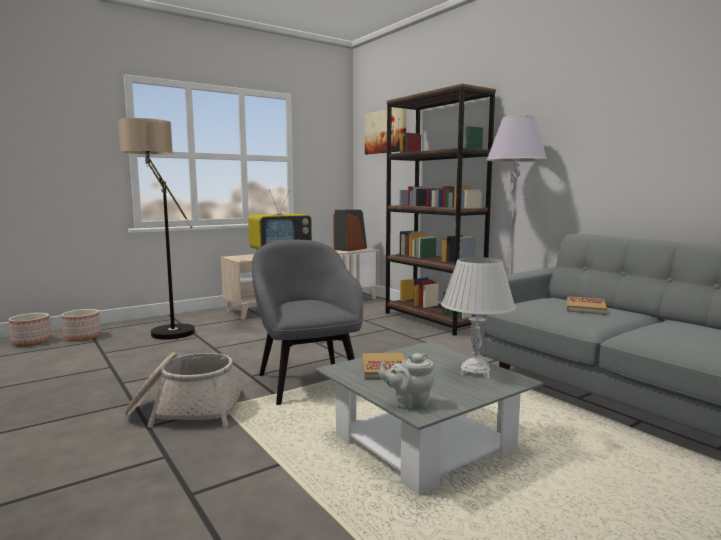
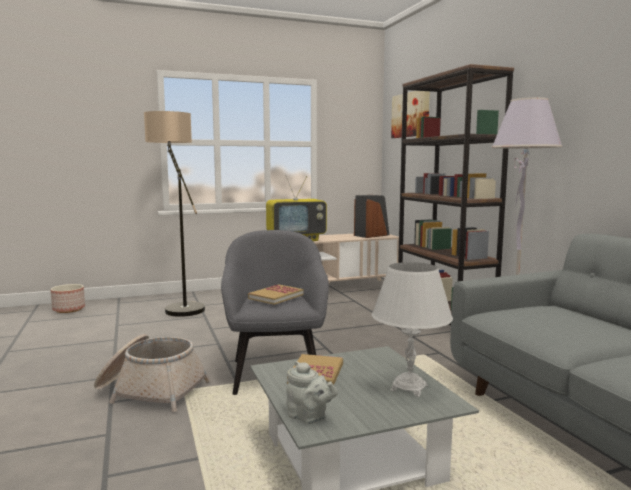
camera: 15 degrees right, 0 degrees up
(82, 337) = (109, 308): planter -> none
(408, 404) = (309, 417): grey teapot -> grey teapot turned 150 degrees counterclockwise
(585, 308) = (577, 323): book -> book (276, 296)

